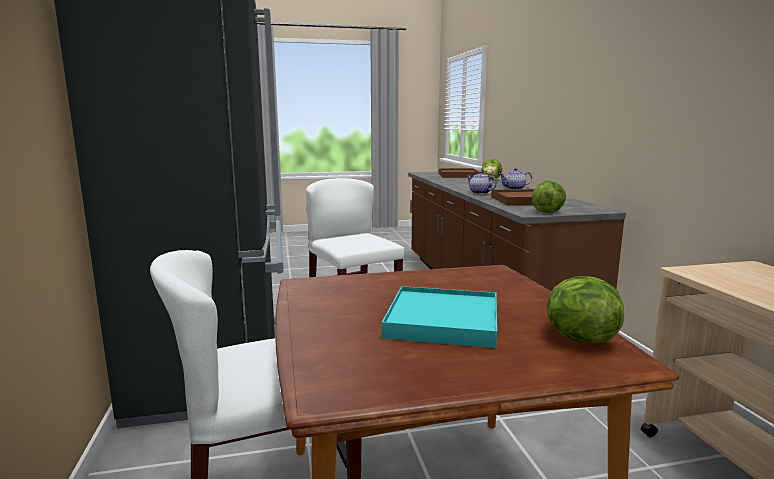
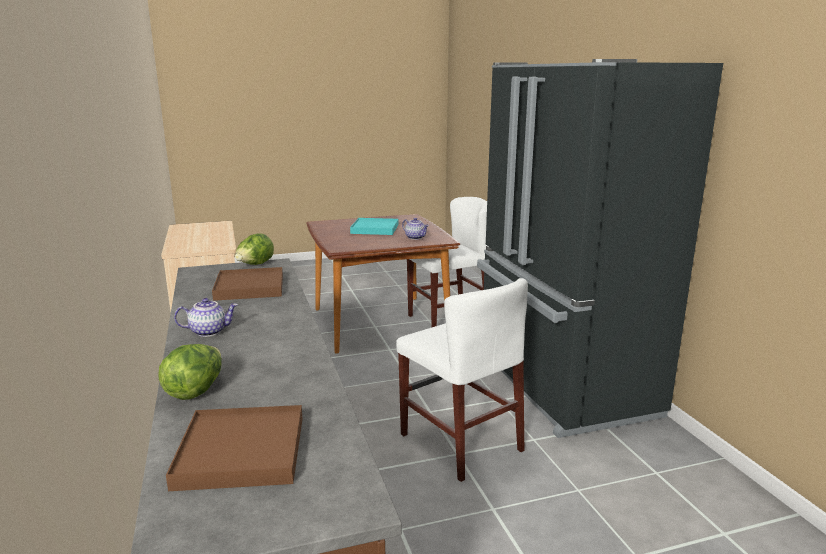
camera: 175 degrees right, 5 degrees up
(479, 193) = (285, 310): teapot -> teapot (415, 237)
(578, 338) = (327, 226): lettuce -> none

